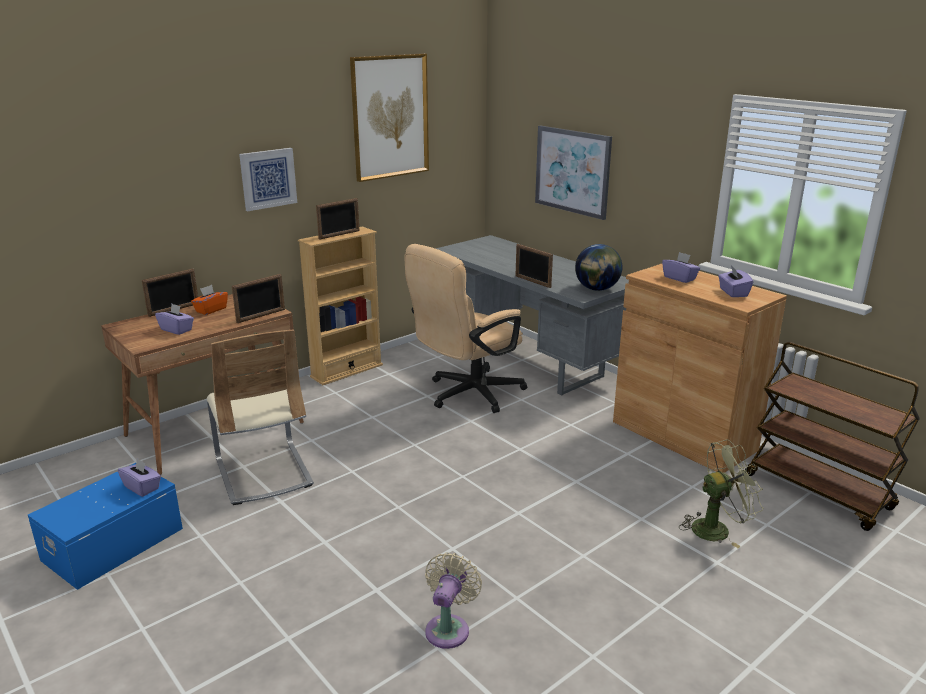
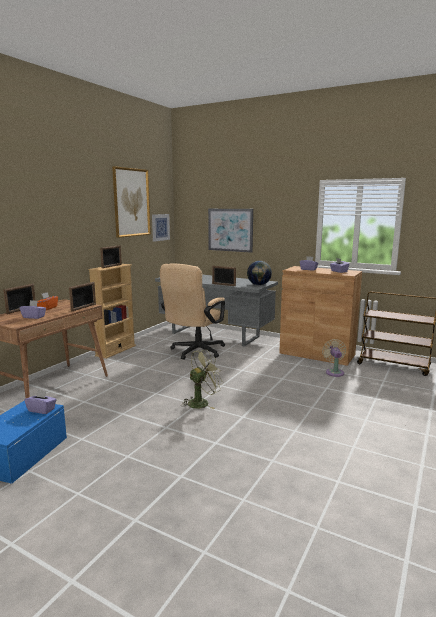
camera: 20 degrees left, 10 degrees down
(263, 472) = (100, 402): beige chair -> none
(268, 178) = (72, 231): picture -> picture (160, 227)
(449, 628) = (270, 451): beige fan -> beige fan (334, 372)
(717, 528) = (363, 386): green fan -> green fan (202, 402)

